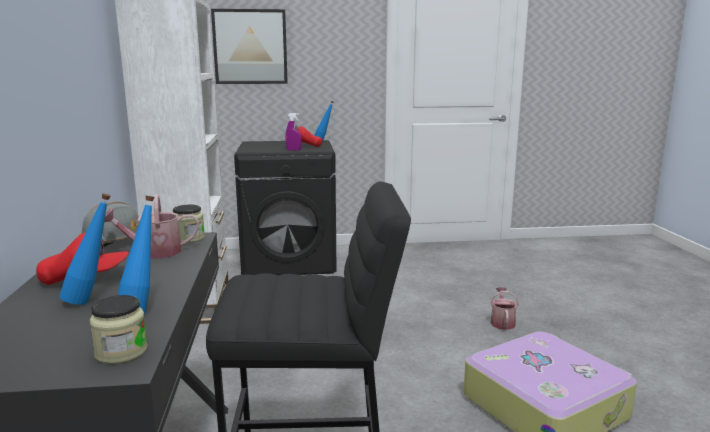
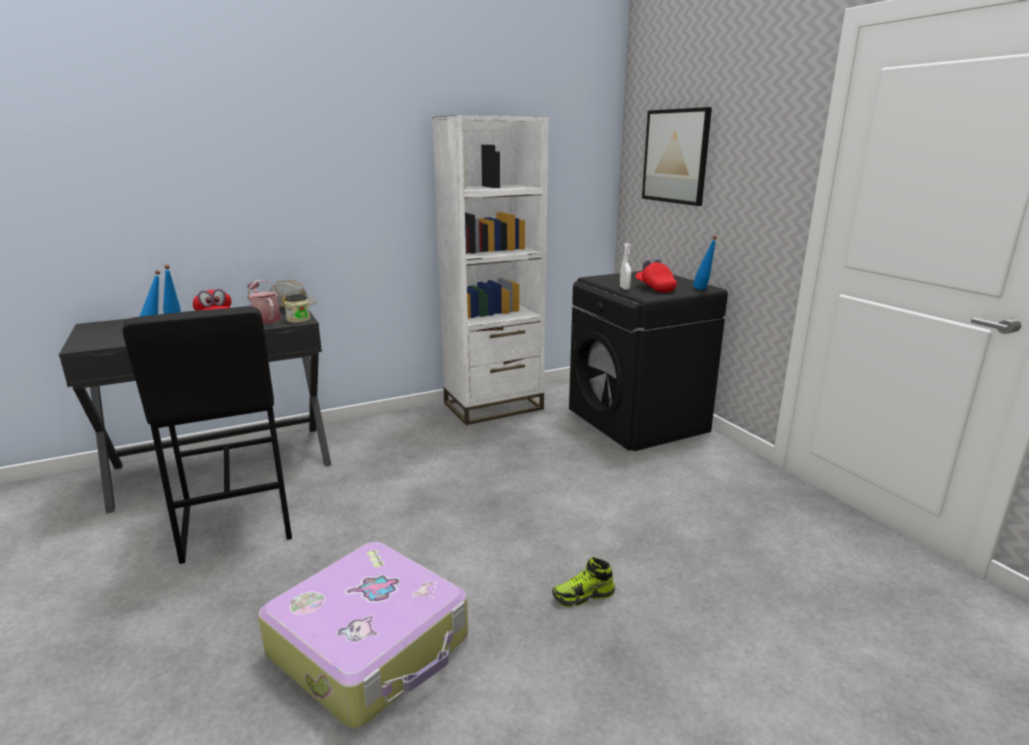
camera: 70 degrees right, 5 degrees up
(121, 352) = (98, 343): jar -> none
(293, 150) = (624, 288): purple spray bottle -> white spray bottle
(502, 322) = (583, 596): watering can -> shoe

